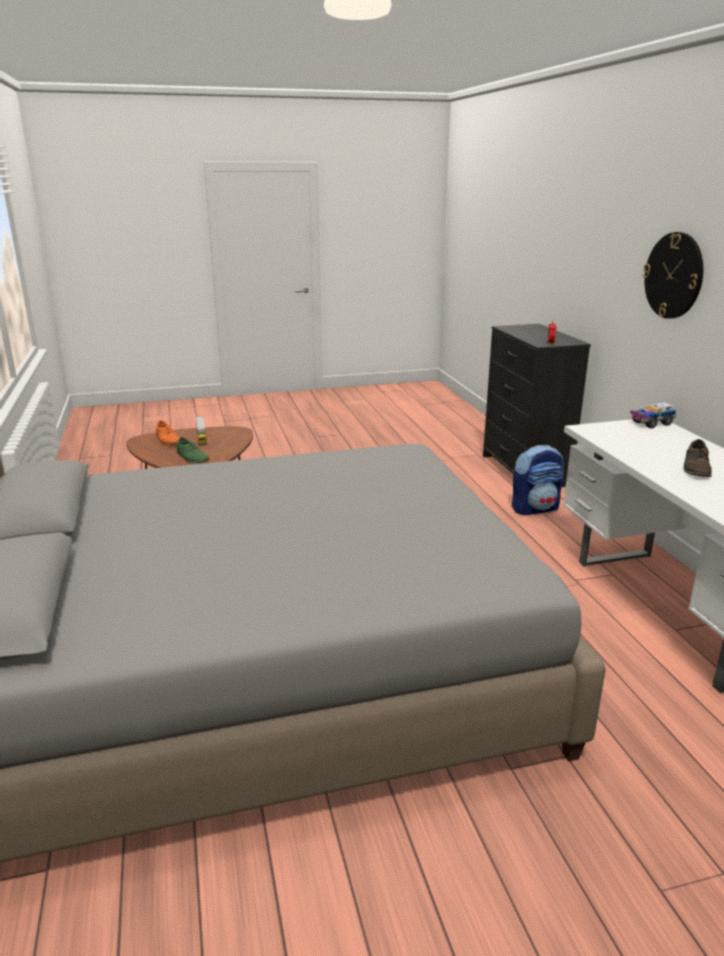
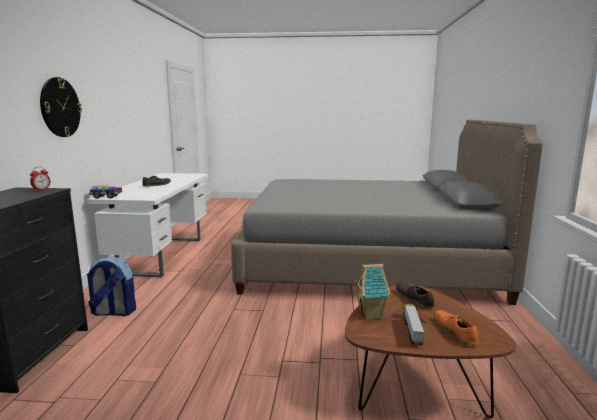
camera: 160 degrees left, 10 degrees down
(192, 458) = (414, 299): green shoe -> brown shoe
(232, 441) = (371, 315): none -> toy house

